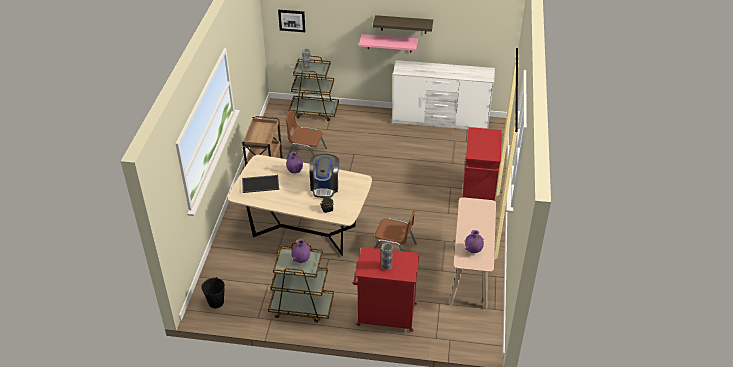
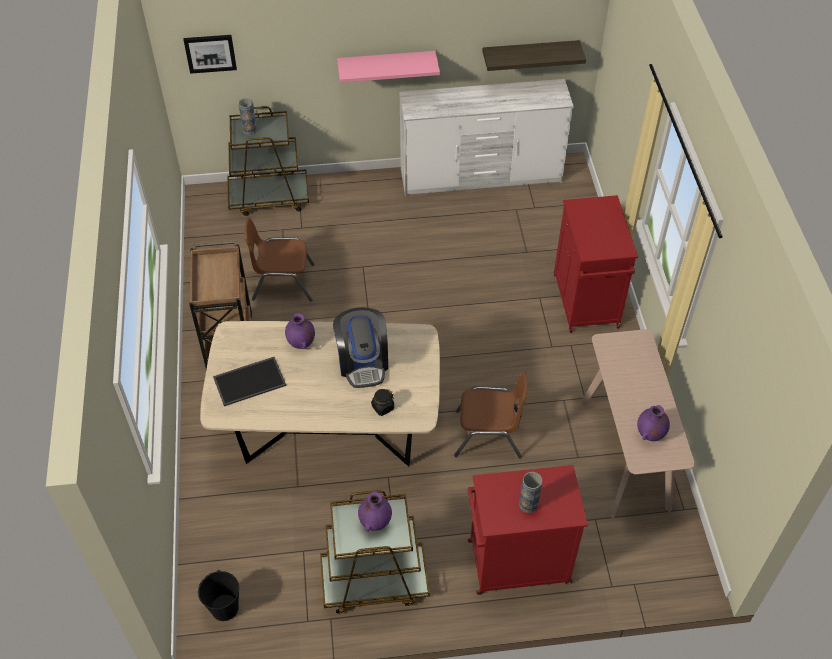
camera: 15 degrees left, 10 degrees up
(403, 24) = (410, 31): shelf -> shelf (530, 55)

